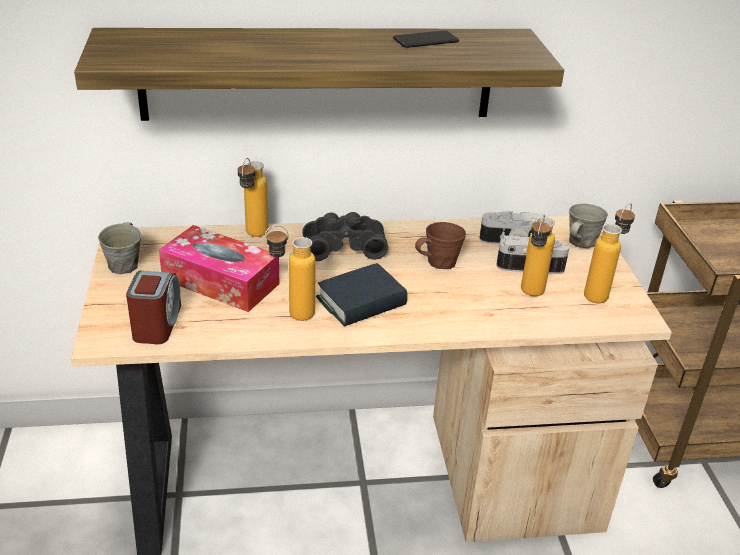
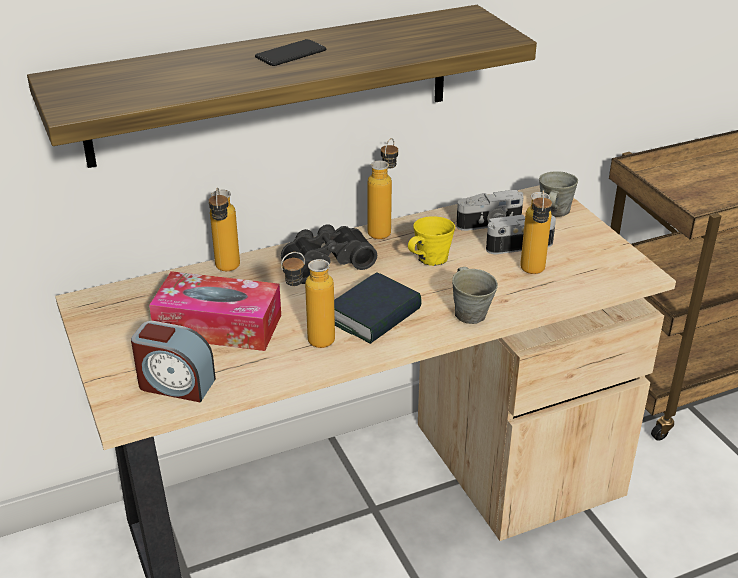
camera: 15 degrees left, 0 degrees up
(125, 265) = (104, 330): grey mug -> grey mug (470, 313)
(157, 324) = (175, 384): alarm clock -> alarm clock turned 120 degrees clockwise
(425, 40) = (386, 33): phone -> phone (291, 54)
(439, 263) = (430, 260): brown mug -> yellow mug
(601, 293) = (596, 257): bottle -> bottle (383, 229)

